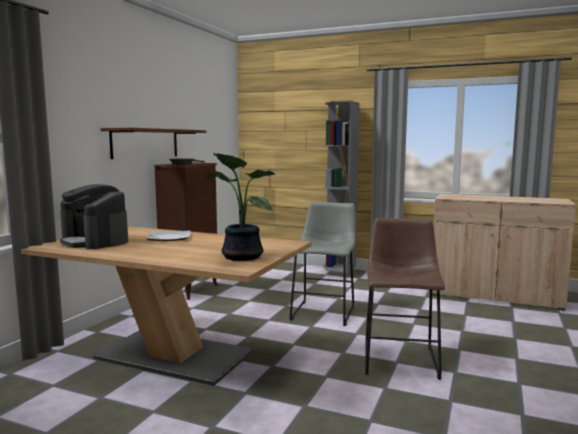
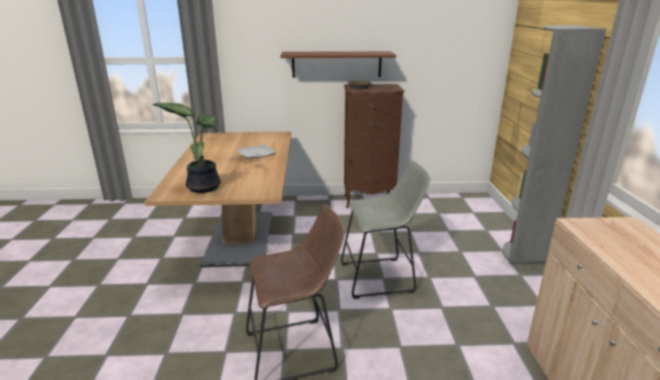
camera: 65 degrees right, 15 degrees up
(95, 241) = (230, 140): coffee machine -> none

